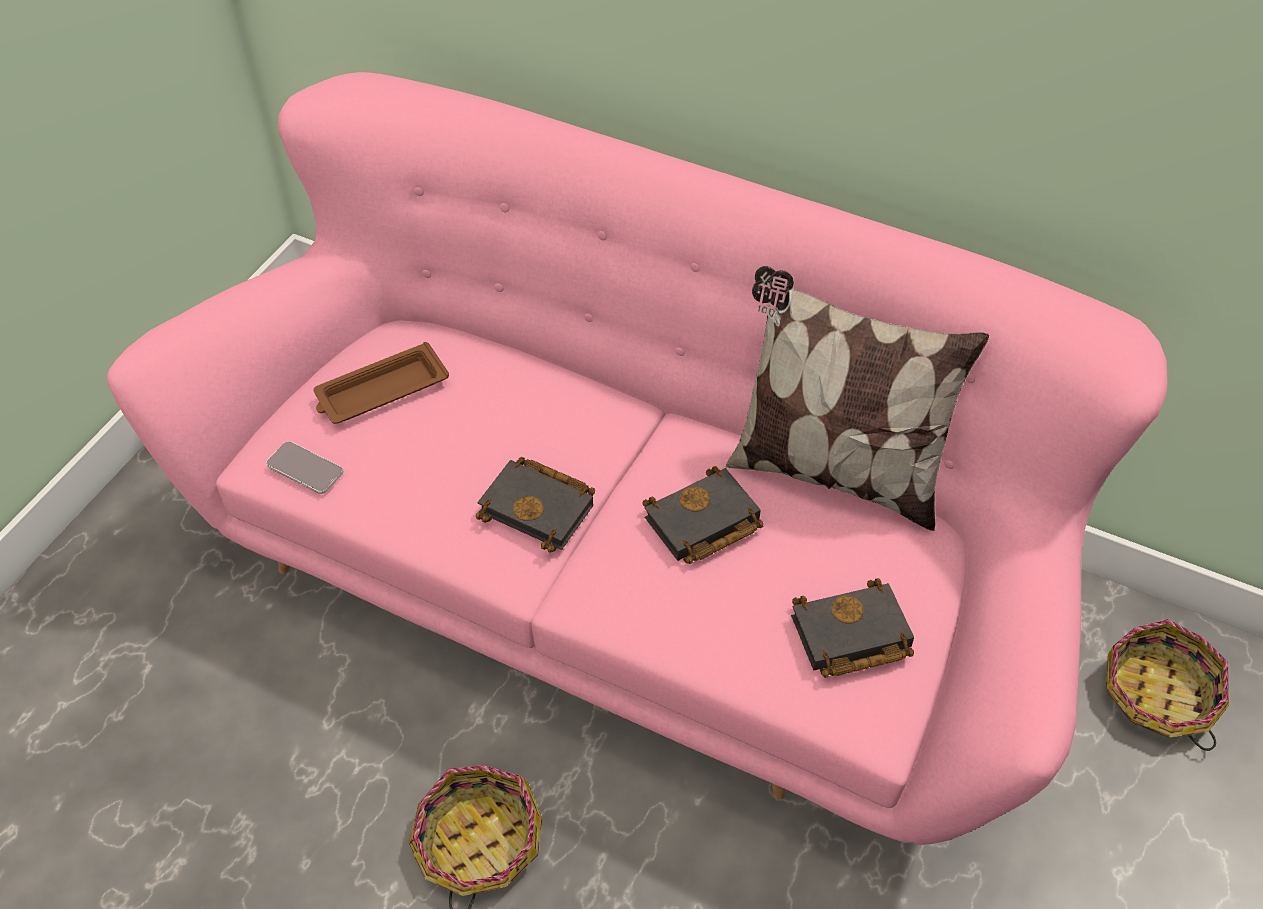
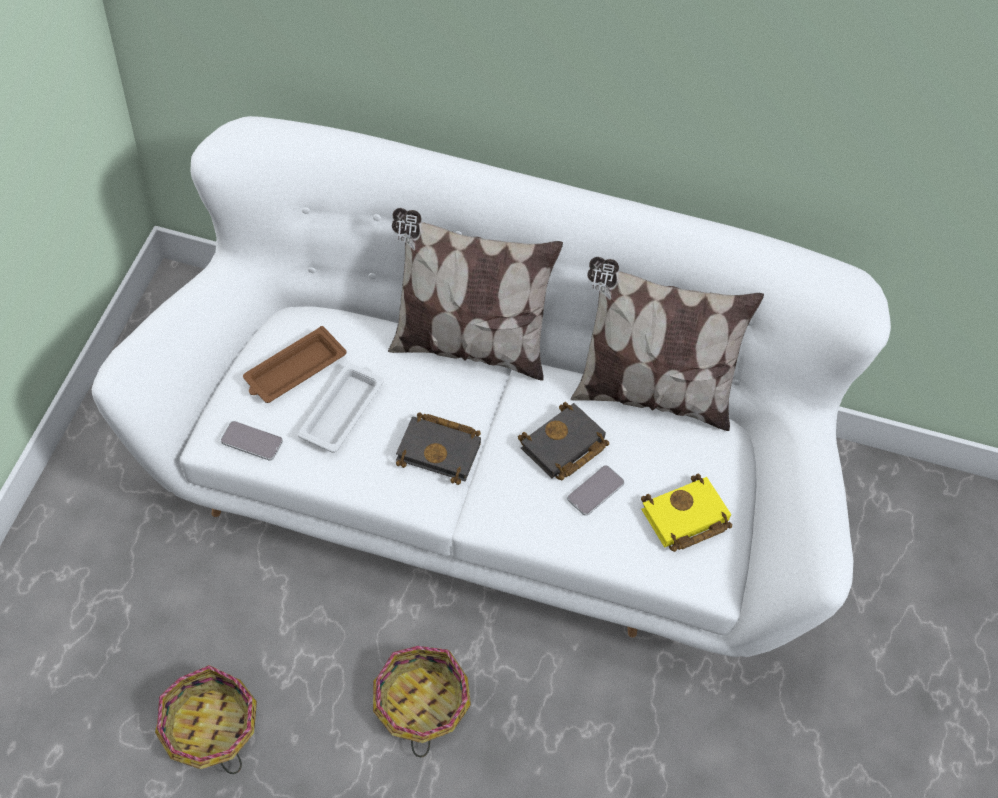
camera: 15 degrees left, 5 degrees up
(428, 444) = (343, 410): none -> white tray
(607, 387) = (467, 345): none -> pillow
(630, 579) = (490, 485): pink sofa -> white sofa
(733, 584) = (595, 491): none -> phone
(849, 637) = (684, 519): black book -> yellow book
(1158, 695) = (887, 521): basket -> basket (209, 727)

